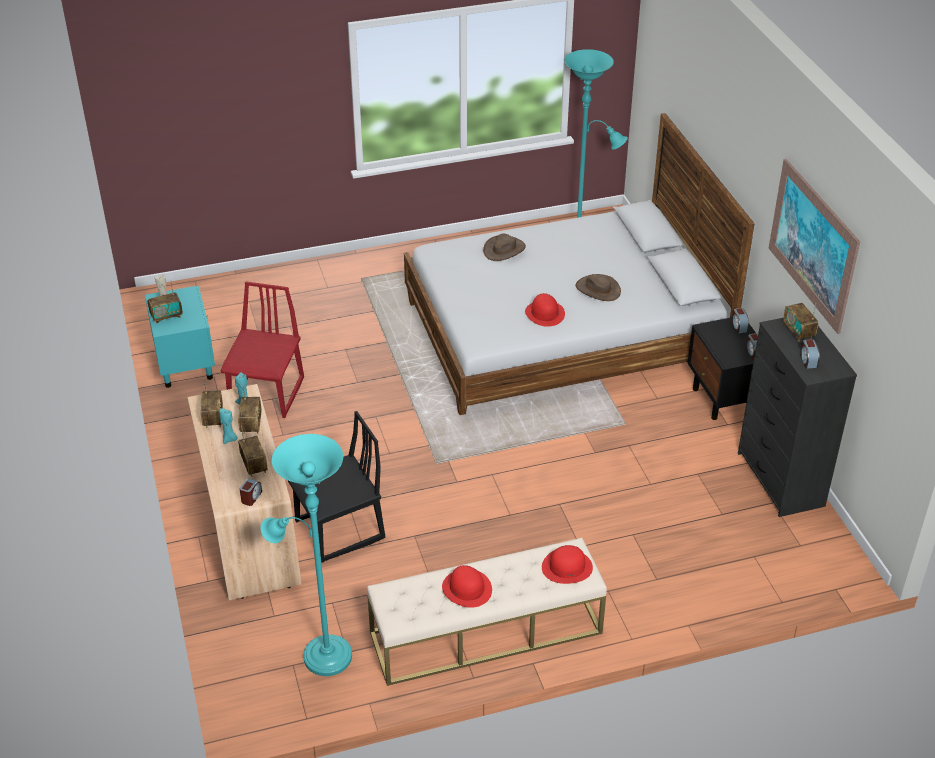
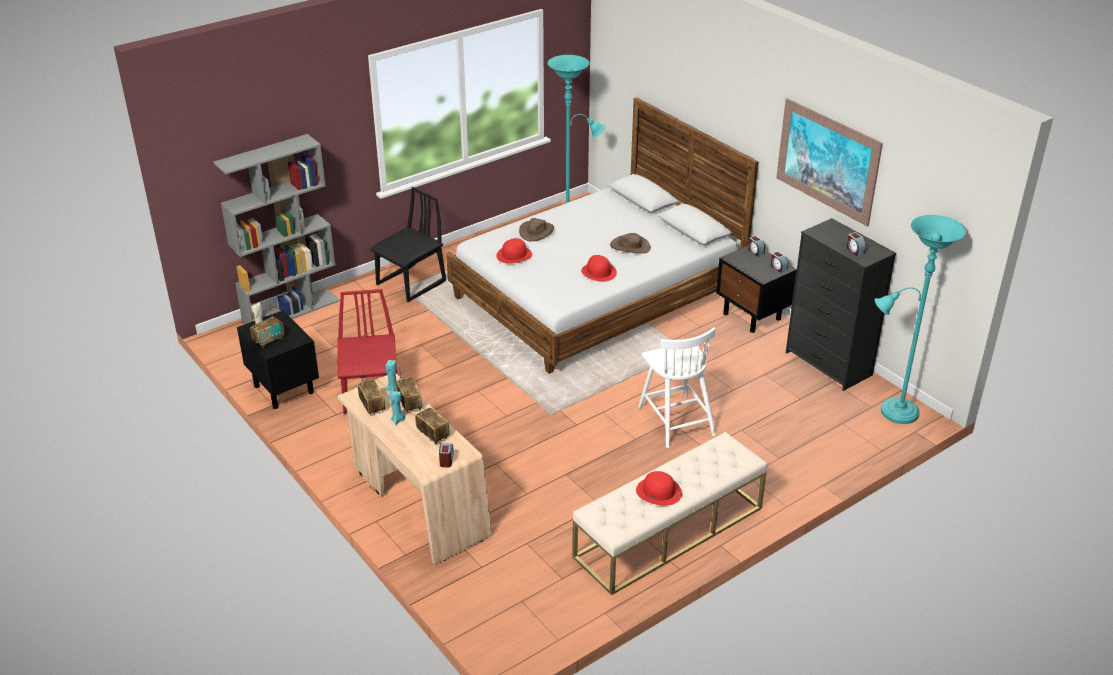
camera: 20 degrees left, 5 degrees down
(185, 367) = (283, 389): turquoise nightstand -> black nightstand
(238, 280) = (291, 310): none -> grey bookcase
(321, 654) = (541, 586): turquoise floor lamp -> turquoise floor lamp (894, 412)
(340, 530) = (500, 485): black chair -> black chair (411, 283)
(566, 504) = (675, 420): none -> white chair
(567, 567) = (729, 455): red hat -> red hat (514, 255)
(798, 331) = (834, 232): radio -> none

